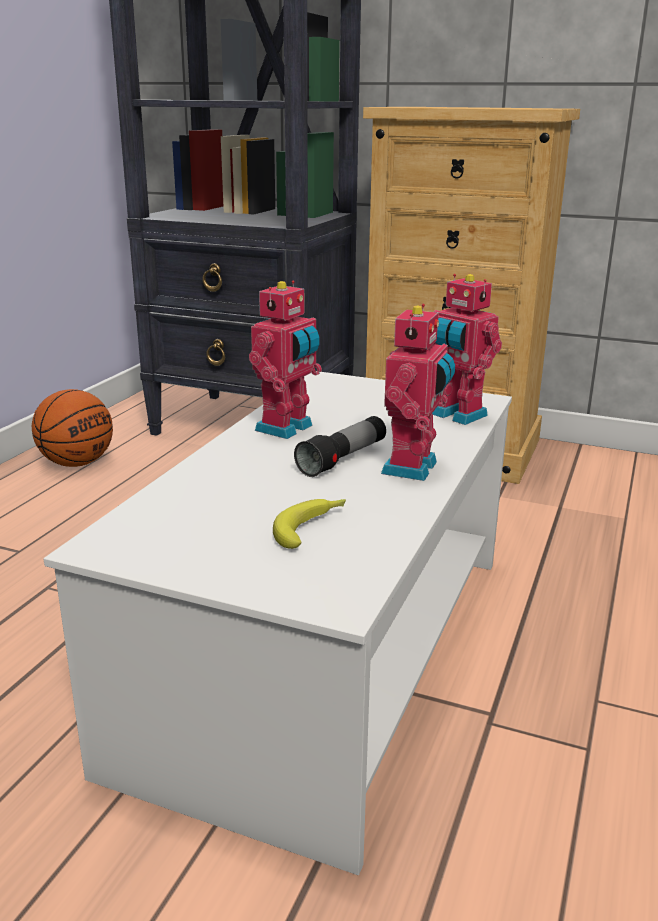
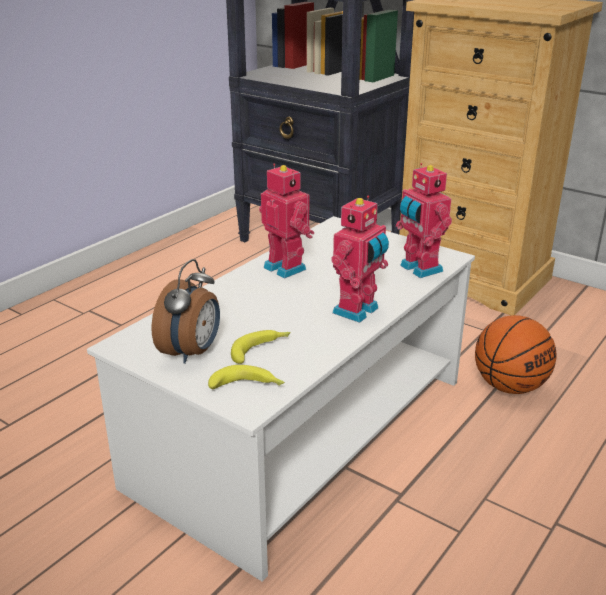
camera: 15 degrees right, 5 degrees up
(77, 463) = (180, 259): basketball -> basketball (509, 386)
(213, 543) = (192, 352): none -> alarm clock
(287, 429) = (287, 267): toy robot -> toy robot turned 90 degrees counterclockwise
(322, 577) = (248, 386): none -> banana
(343, 459) = (312, 298): flashlight -> none

